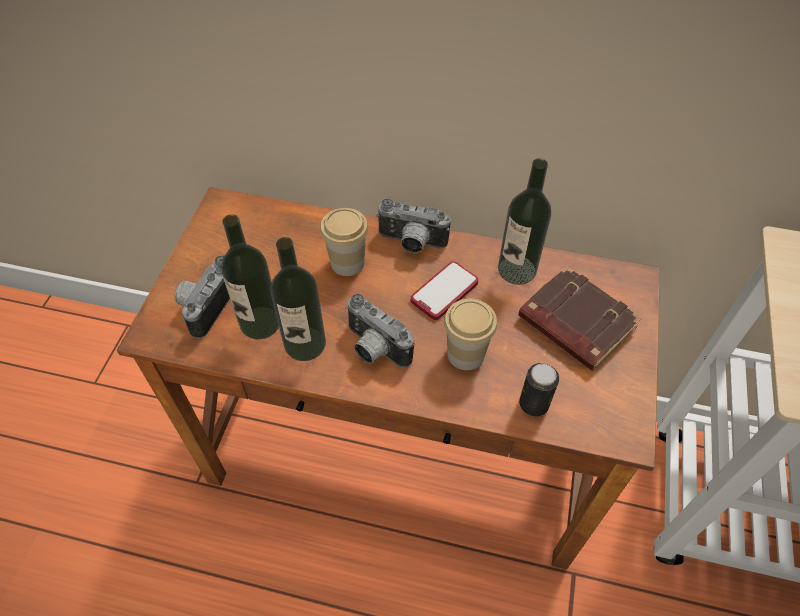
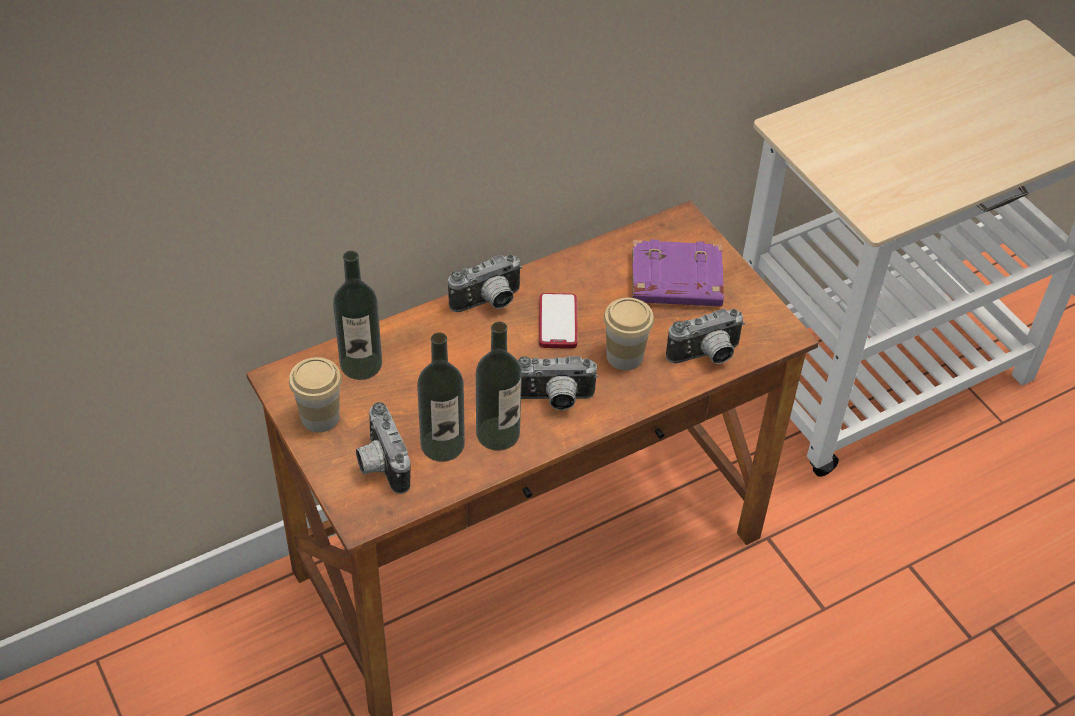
camera: 45 degrees left, 5 degrees down
(347, 263) = (455, 352): cup -> cup (320, 417)
(517, 270) = (593, 269): bottle -> bottle (361, 364)
(533, 404) = (706, 356): can -> camera
(574, 323) = (675, 281): brown book -> purple book

